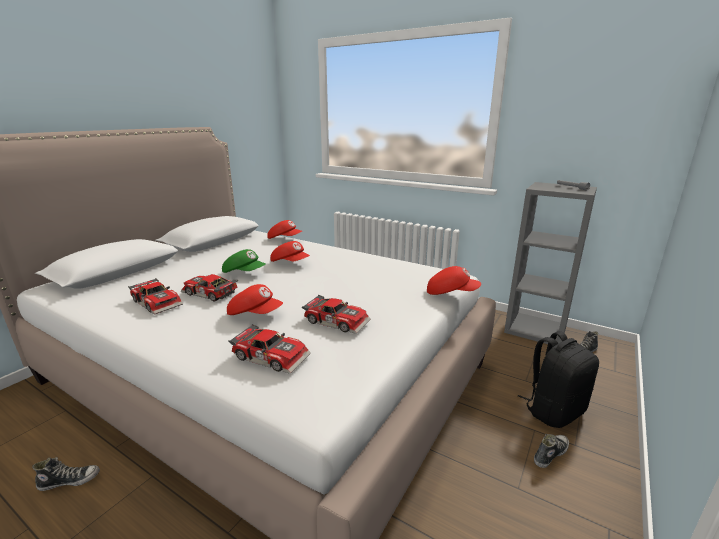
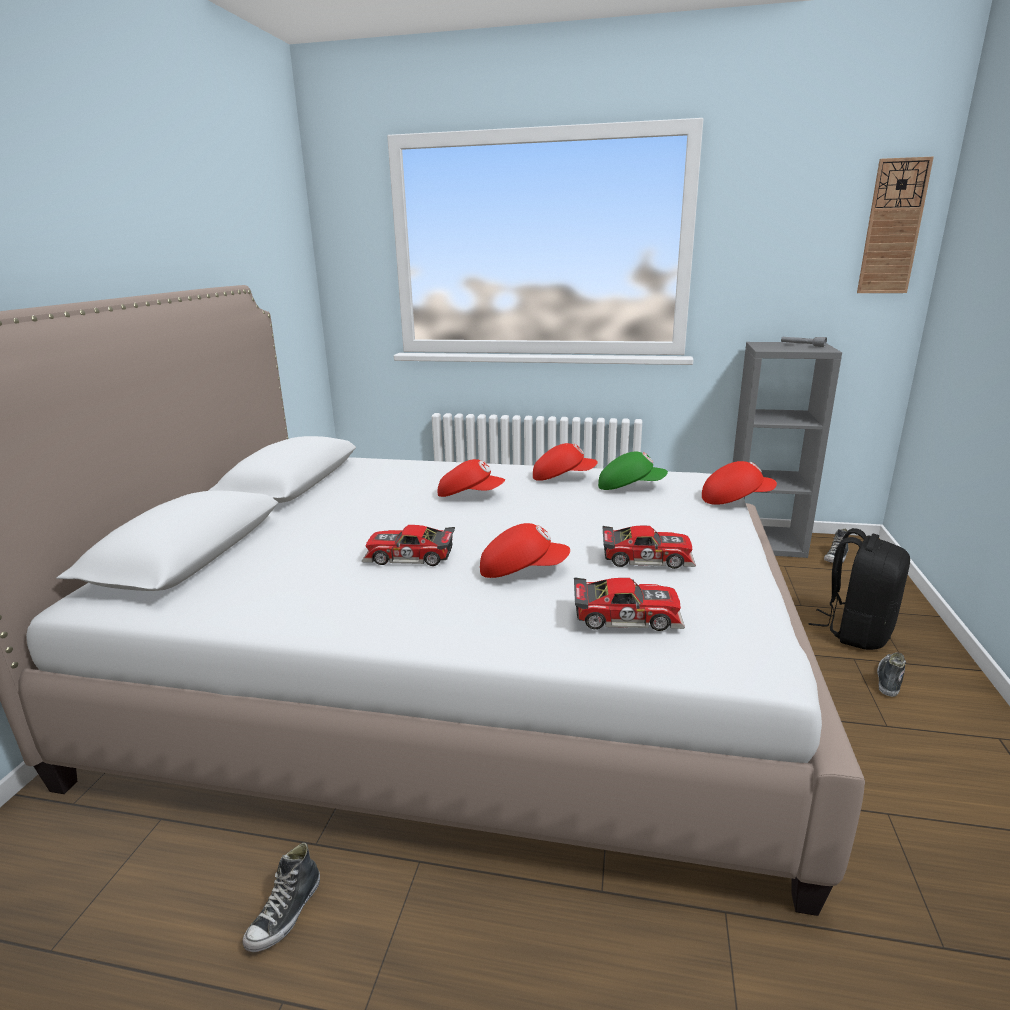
camera: 20 degrees left, 0 degrees up
(70, 481) = (285, 914): shoe -> shoe turned 150 degrees clockwise
(158, 302) = (342, 583): toy car -> none
(244, 273) = (420, 520): green cap -> green cap (630, 487)
(285, 239) = (410, 462): red cap -> red cap (562, 477)
(660, 98) = (892, 227): none -> wall clock

